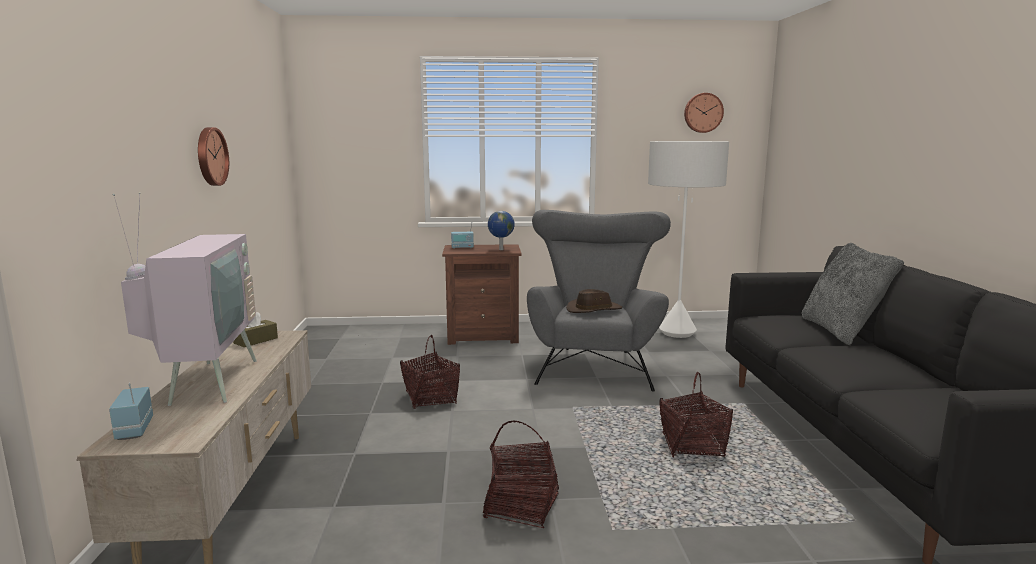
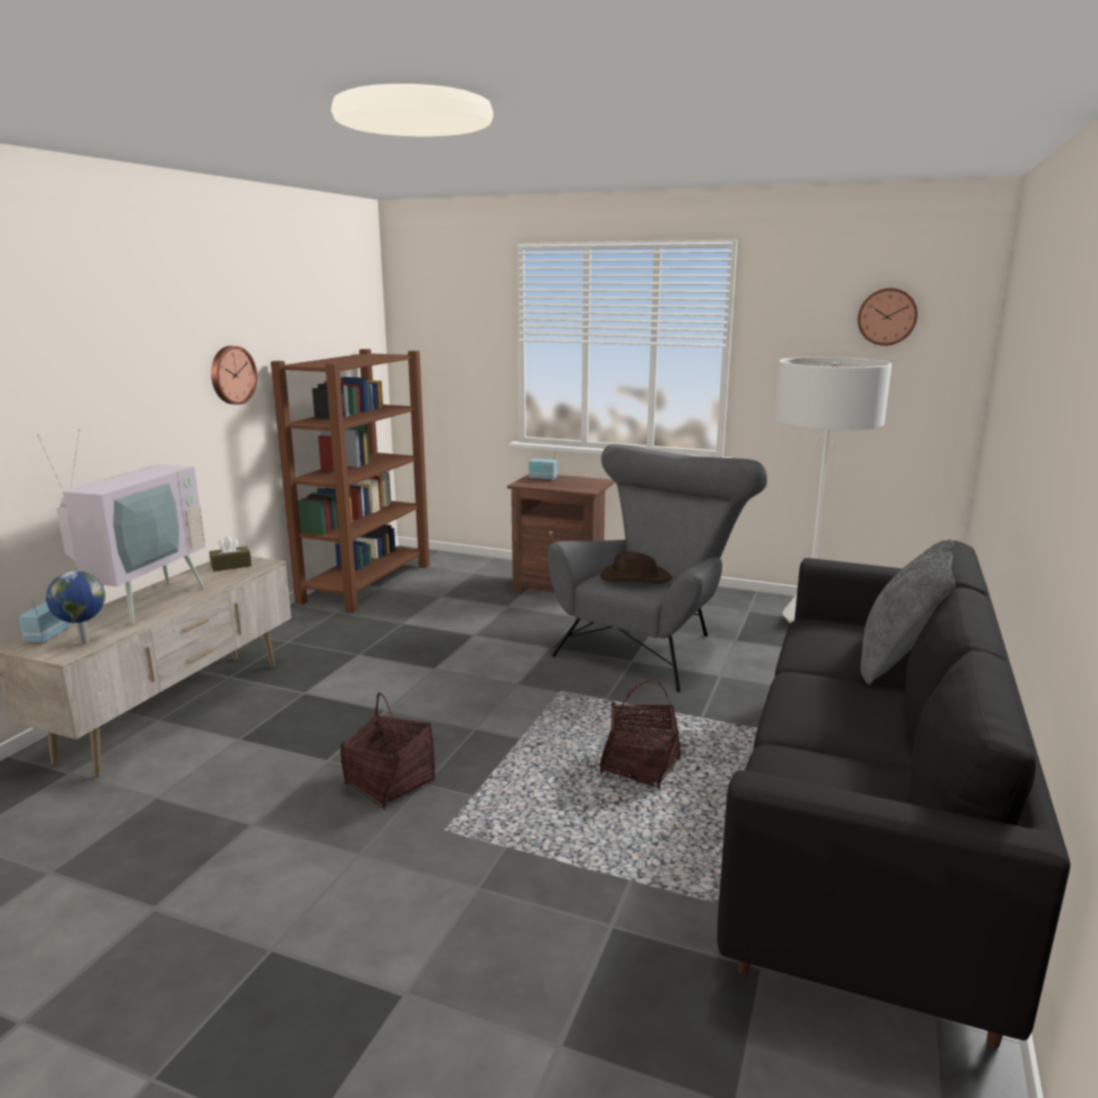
camera: 25 degrees right, 5 degrees up
(310, 357) = (366, 583): none -> brown bookcase
(430, 398) = (429, 650): basket -> none
(500, 249) = (580, 486): globe -> globe (83, 642)

